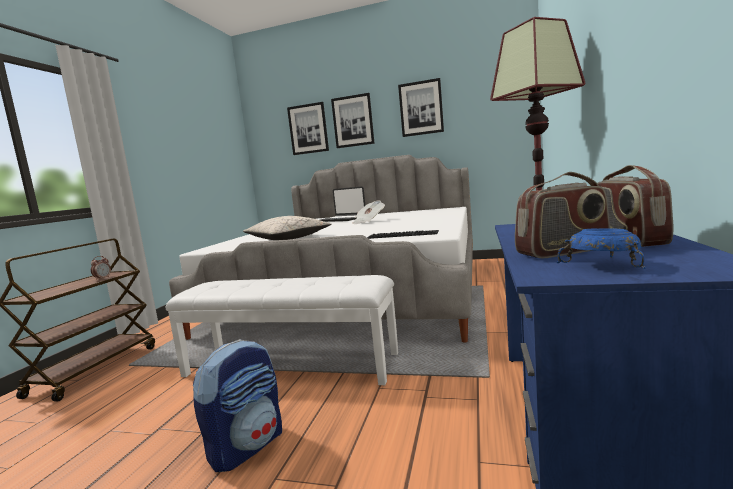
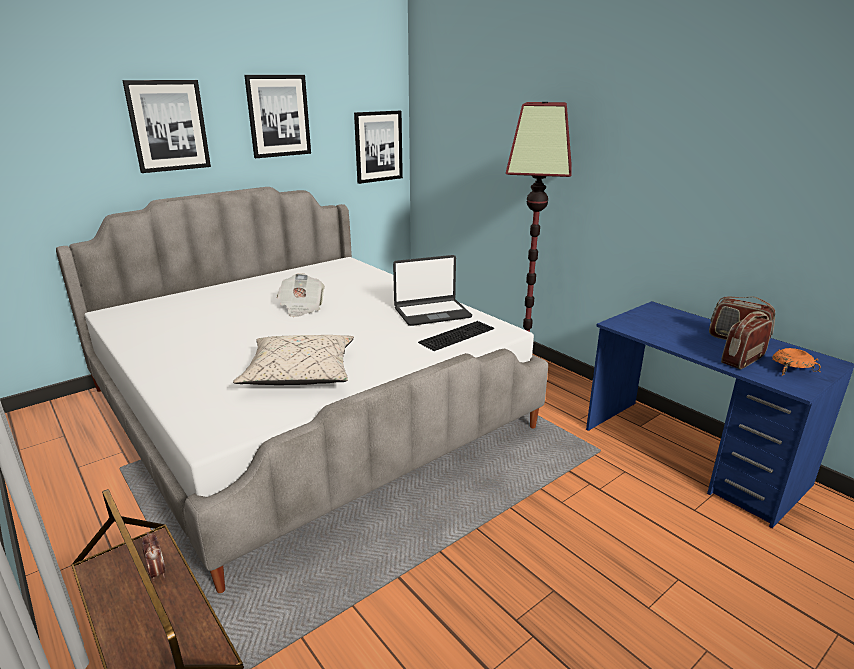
camera: 55 degrees left, 15 degrees up
(247, 446) = (587, 610): backpack -> none
(291, 364) = (448, 530): white bench -> none
(308, 129) = (73, 133): picture -> picture (378, 146)
(342, 219) = (217, 303): laptop -> laptop (432, 313)
(563, 252) = (742, 359): radio -> radio turned 150 degrees counterclockwise
(604, 265) = (791, 370): blue bowl -> orange bowl

